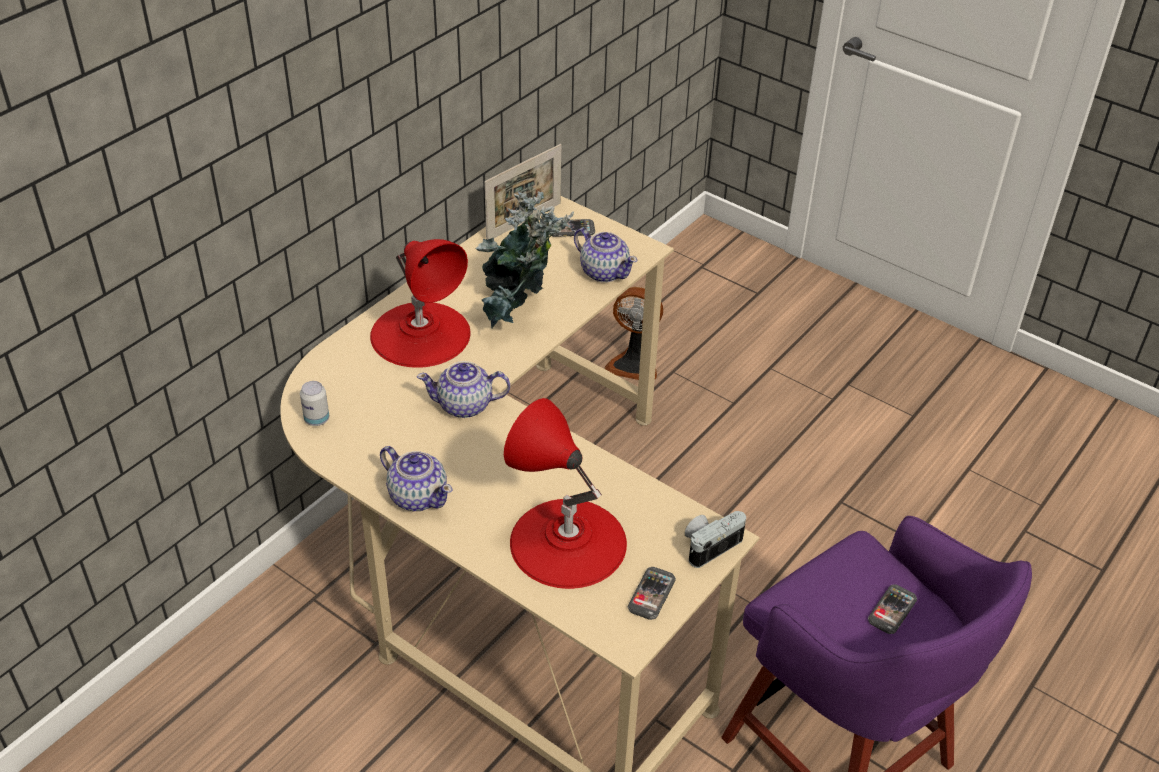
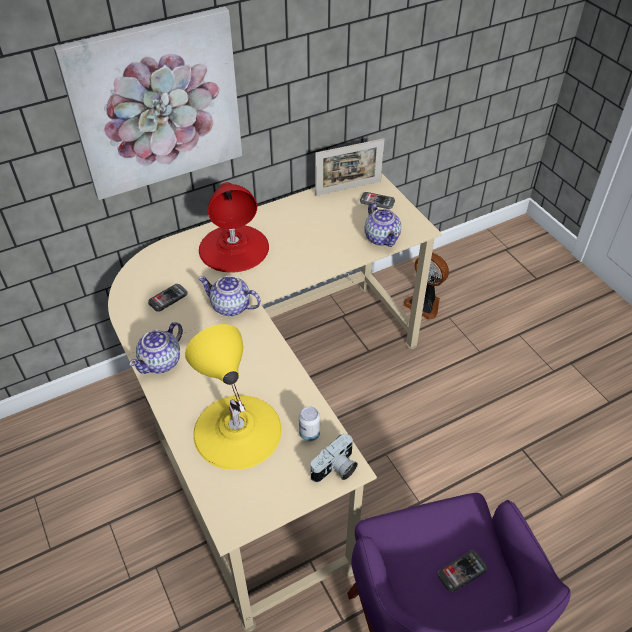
camera: 25 degrees right, 5 degrees up
(302, 156) = (156, 104): none -> picture
(317, 419) = (134, 287): can -> can (309, 434)
(418, 496) = (161, 361): teapot -> teapot turned 60 degrees clockwise
(519, 314) = (306, 252): potted plant -> none
(567, 542) = (237, 431): red table lamp -> yellow table lamp
(651, 594) = (270, 493): phone -> phone (168, 298)
(710, 544) = (336, 469): camera -> camera turned 150 degrees clockwise

